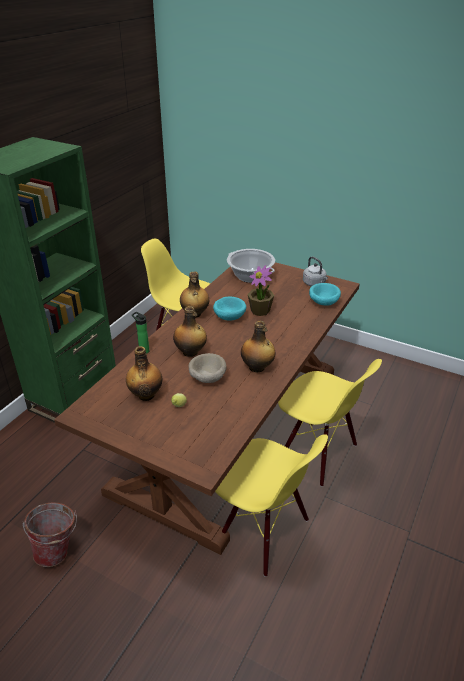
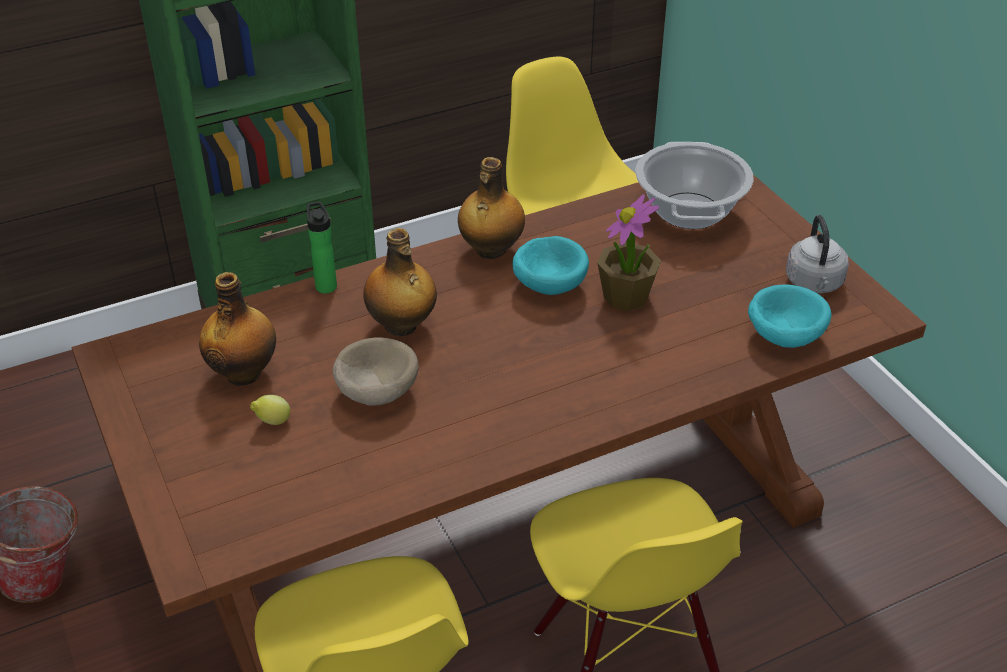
camera: 35 degrees right, 5 degrees up
(257, 367) = (488, 415): bottle -> none

